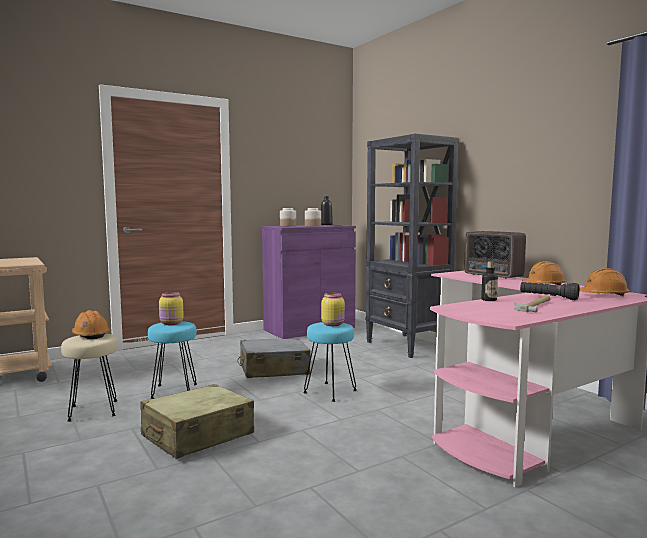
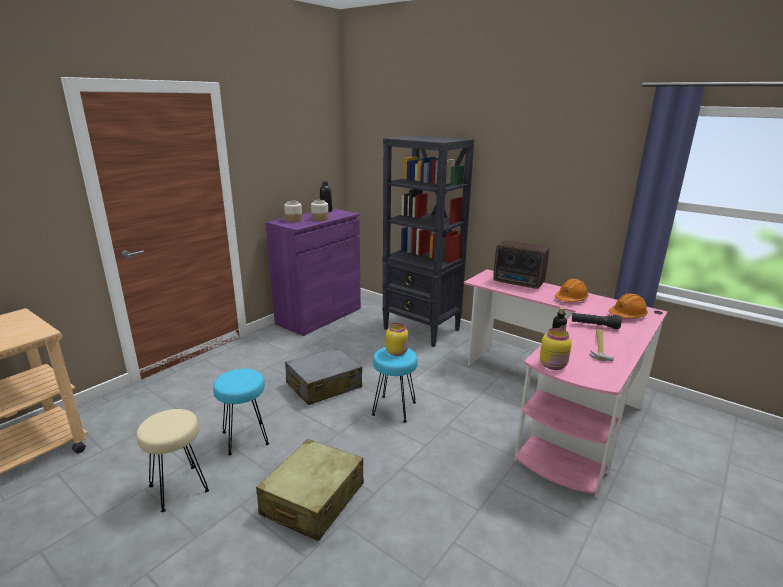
camera: 20 degrees left, 15 degrees up
(90, 335) = (164, 418): orange hard hat -> none
(171, 323) = (236, 377): yellow jar -> yellow jar (553, 365)

